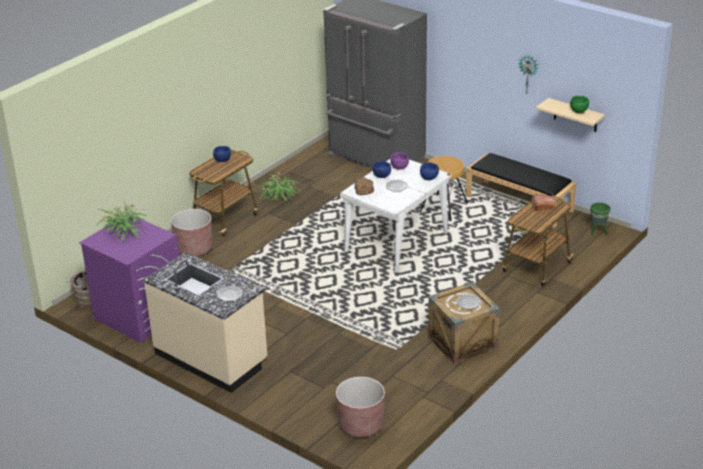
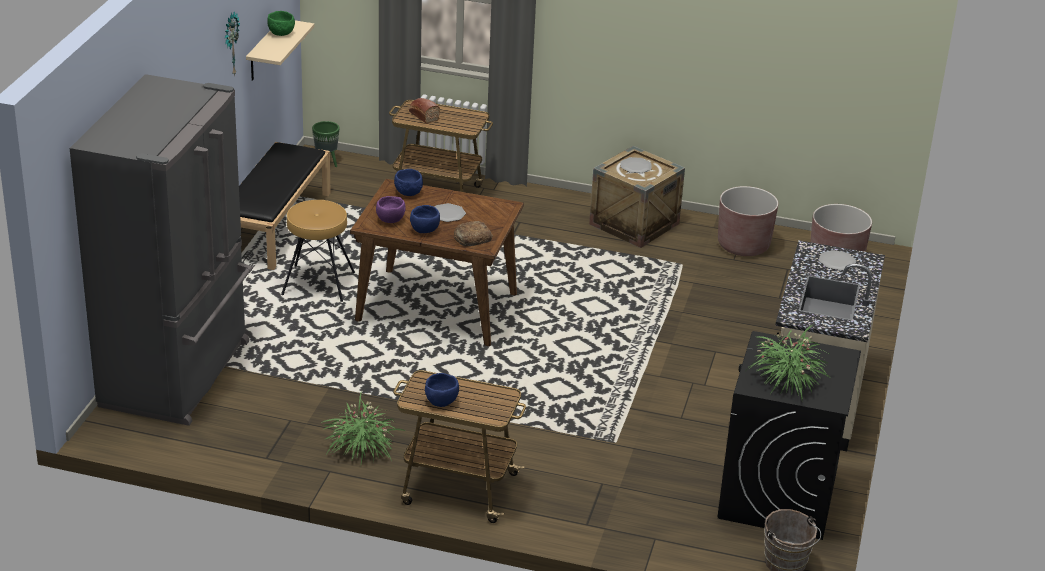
camera: 115 degrees left, 0 degrees up
(139, 315) = (778, 495): purple washing machine -> black washing machine
(194, 249) = (572, 495): brown planter -> brown planter (743, 245)
(397, 241) = (435, 307): white dining table -> brown dining table

